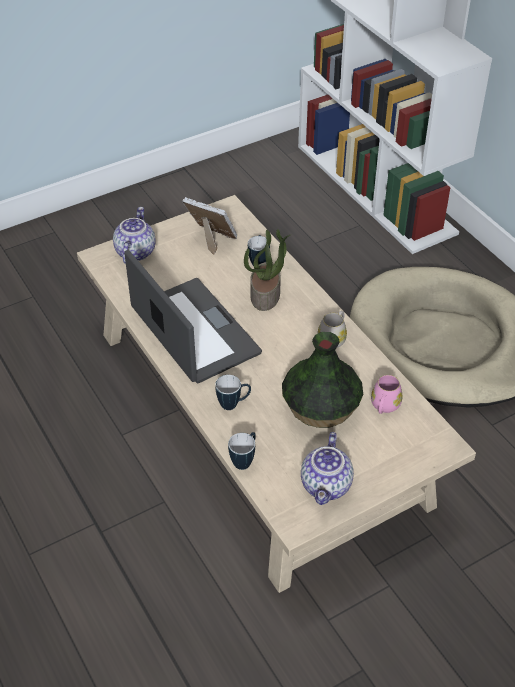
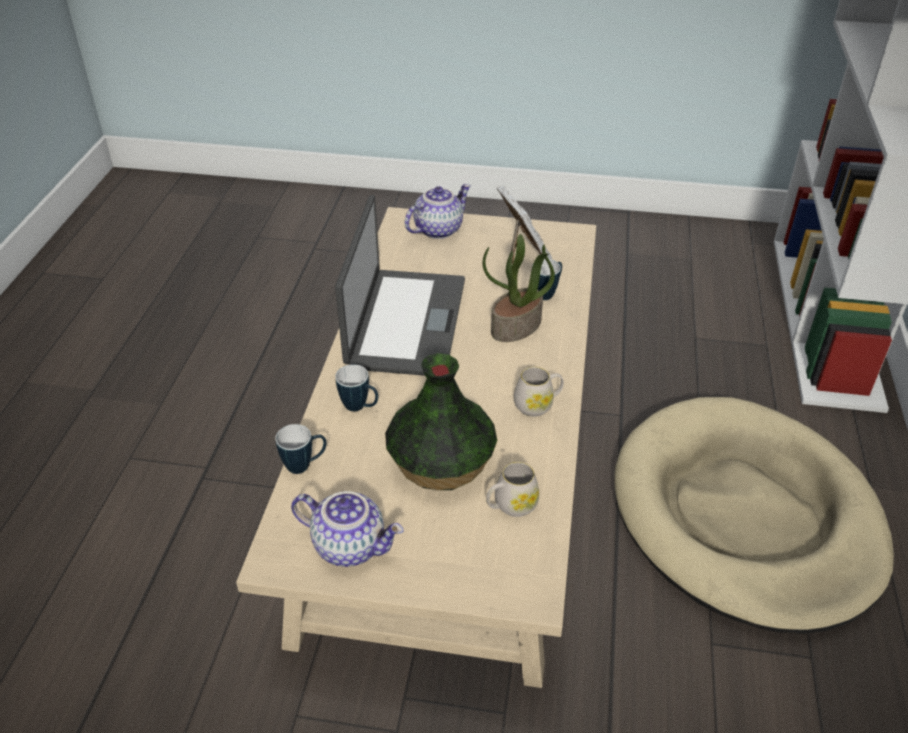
camera: 40 degrees right, 5 degrees down
(327, 486) = (351, 545): teapot -> teapot turned 120 degrees counterclockwise
(384, 407) = (511, 506): pink mug -> white mug

